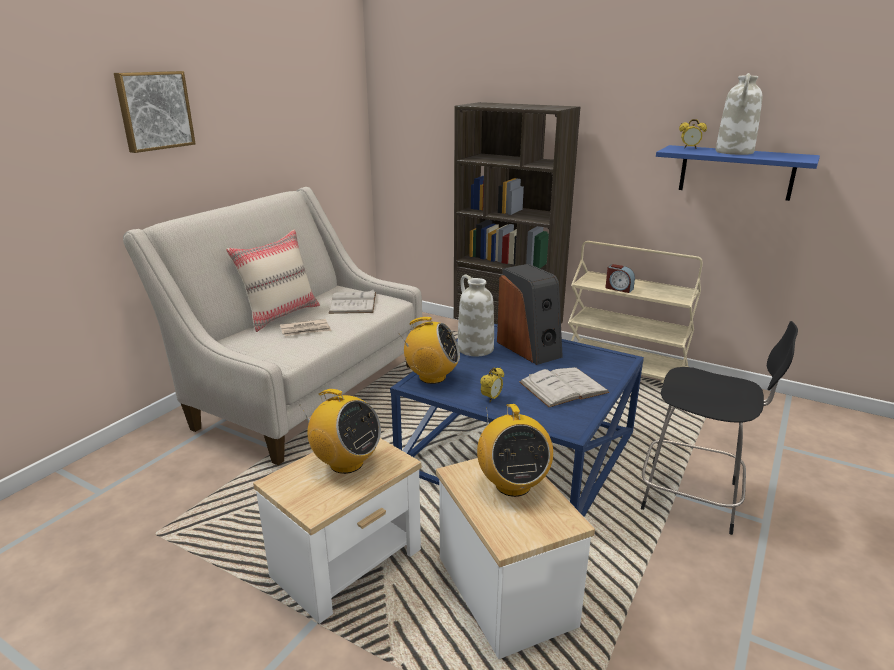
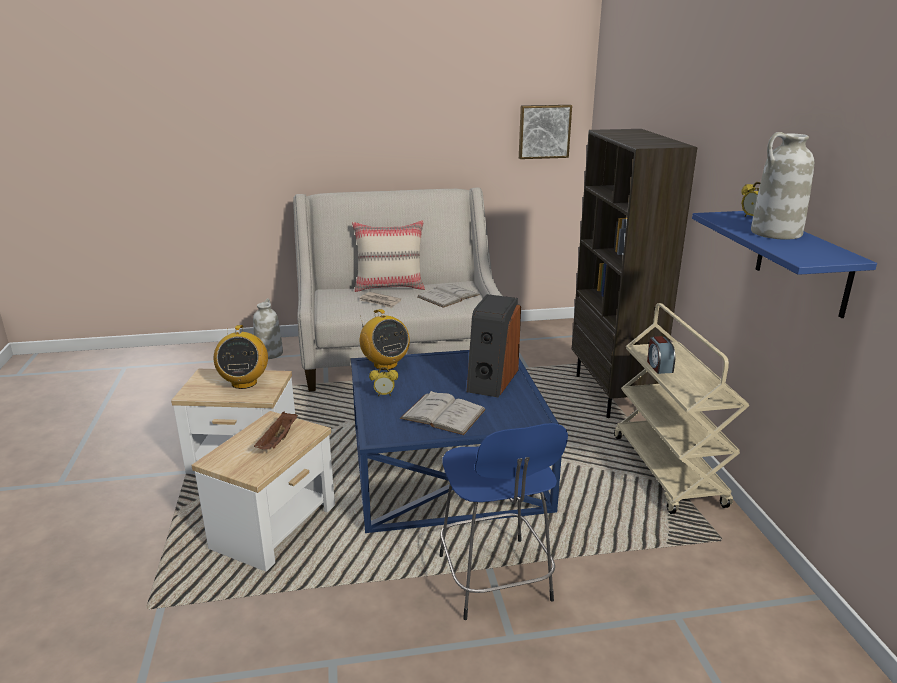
camera: 50 degrees right, 0 degrees up
(154, 110) = (340, 111): picture -> picture (544, 131)
(474, 348) = (455, 361): white vase -> white vase (269, 353)
(512, 484) = (278, 441): radio -> brown tray
(694, 498) = (495, 581): black stool -> blue stool

